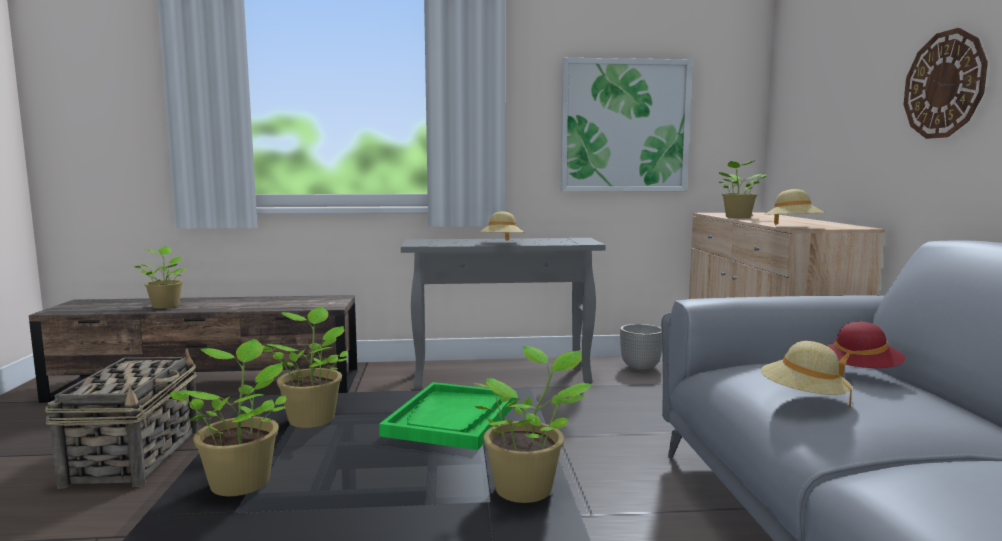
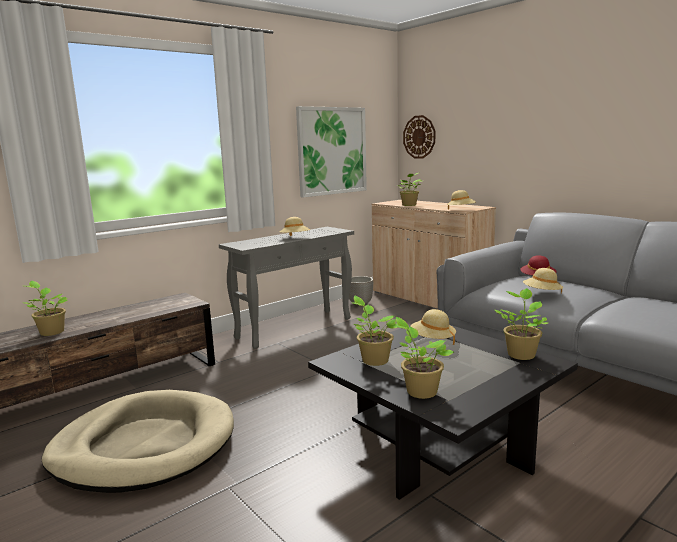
camera: 35 degrees left, 5 degrees up
(136, 456) = (144, 446): basket -> beige dog bed
(453, 418) = (432, 340): green tray -> beige hat
(944, 85) = (525, 137): wall clock -> wall clock (419, 137)

